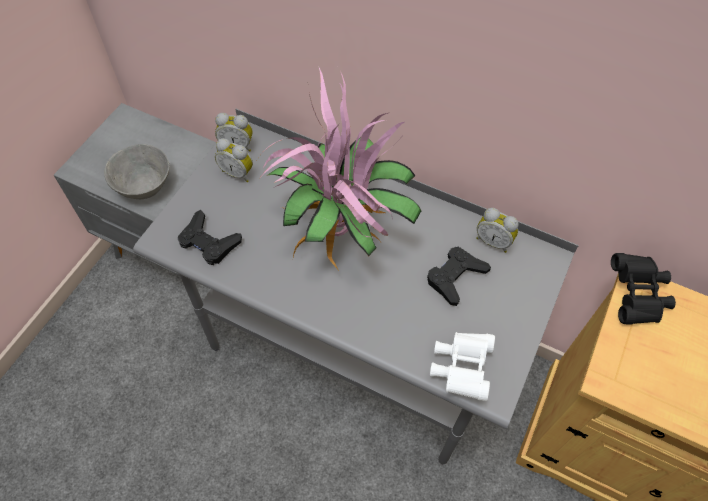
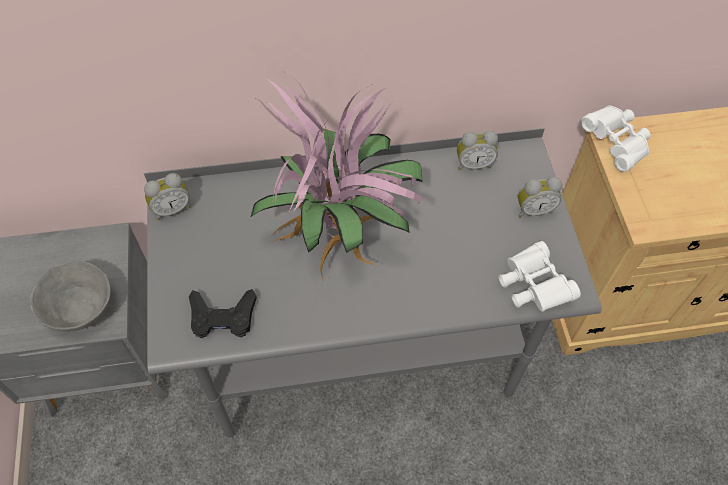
camera: 35 degrees left, 0 degrees up
(238, 172) = (195, 234): alarm clock -> alarm clock (533, 209)
(455, 277) = (467, 213): black game controller -> none
(636, 296) = (615, 144): black binoculars -> white binoculars

